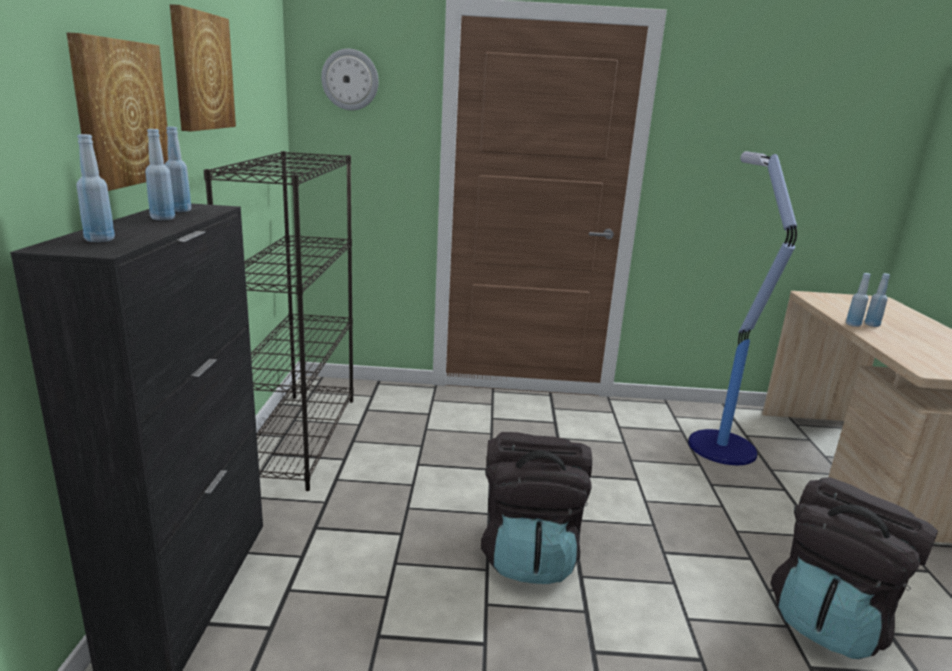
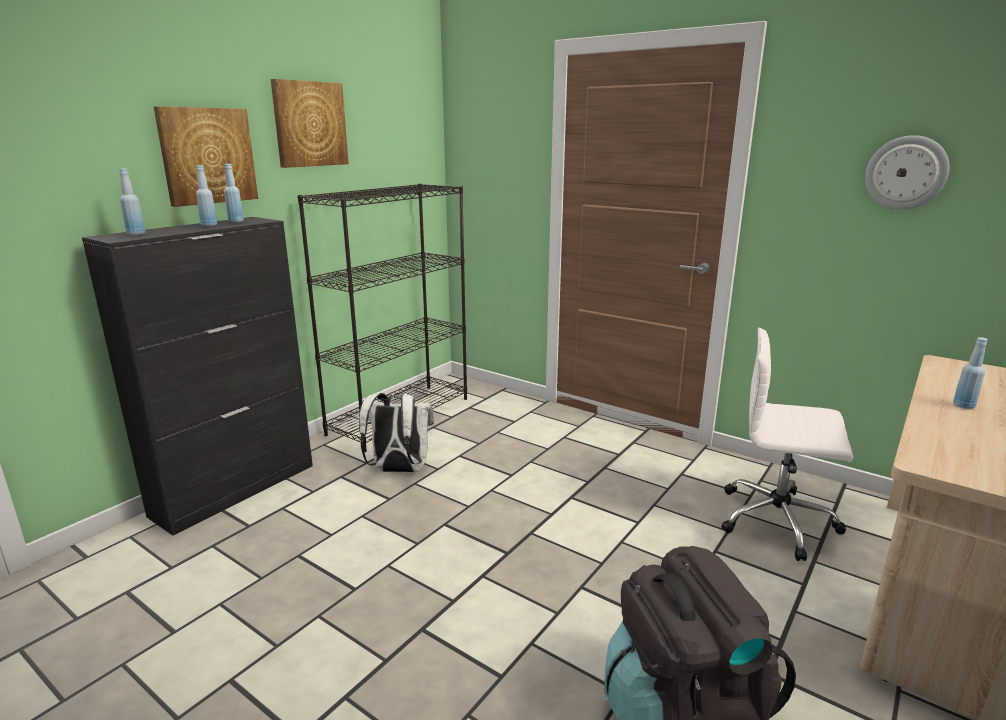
camera: 35 degrees right, 0 degrees up
(350, 80) = (484, 122): wall clock -> wall clock (906, 173)
(373, 499) = (398, 470): none -> white backpack
(529, 553) = (463, 544): black backpack -> none
(719, 446) = (778, 521): floor lamp -> white office chair
(853, 325) = (931, 400): blue bottle -> none

